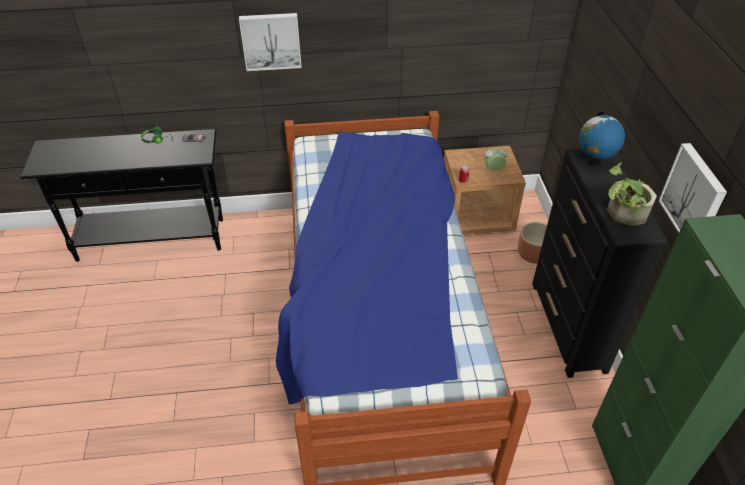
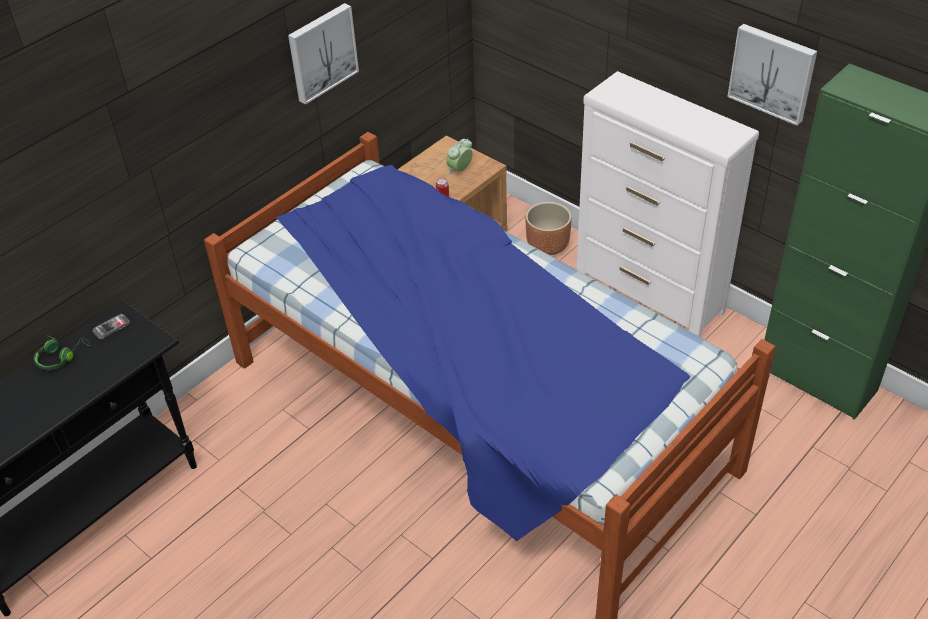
camera: 40 degrees left, 0 degrees up
(271, 41) = (165, 137): picture -> picture (321, 52)
(568, 326) = (650, 294): black dresser -> white dresser
(594, 162) = (623, 94): globe -> none
(622, 213) = (700, 128): potted plant -> none

